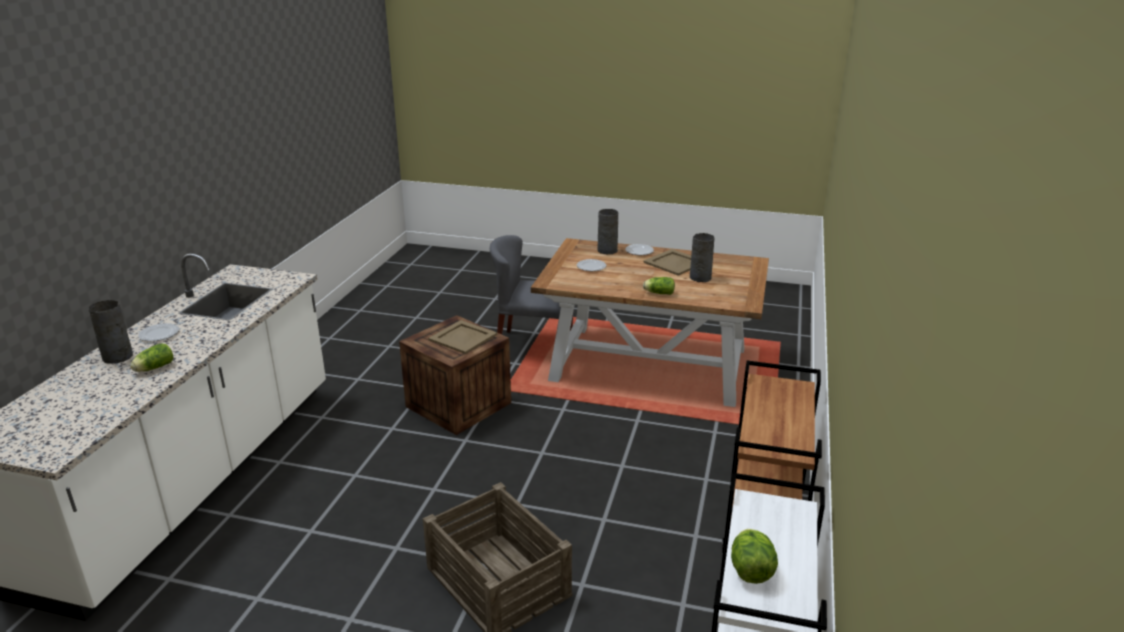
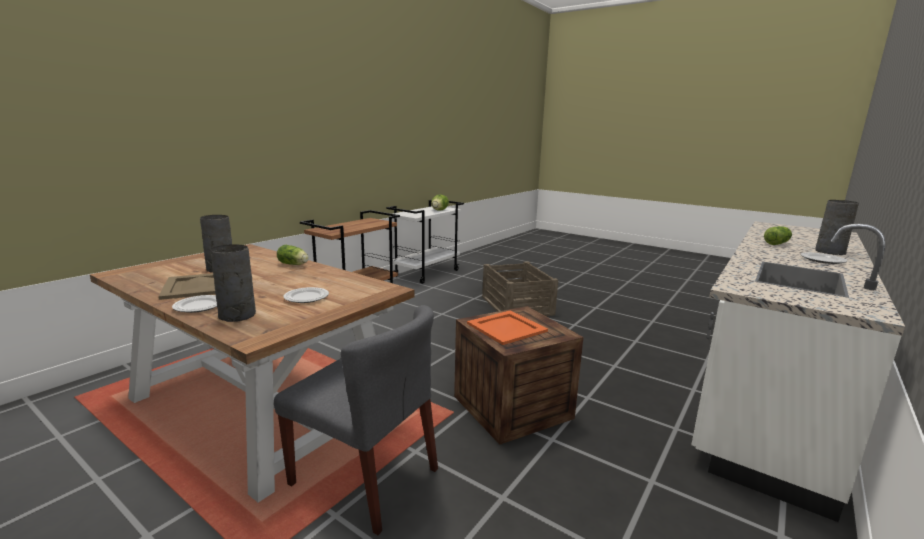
camera: 160 degrees left, 10 degrees down
(463, 337) = (506, 328): beige tray -> orange tray

